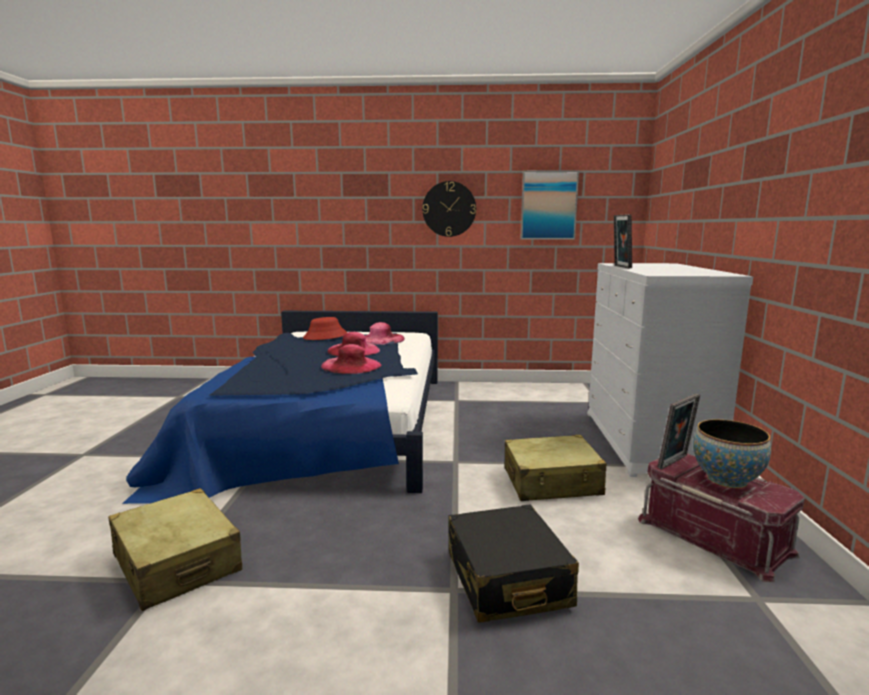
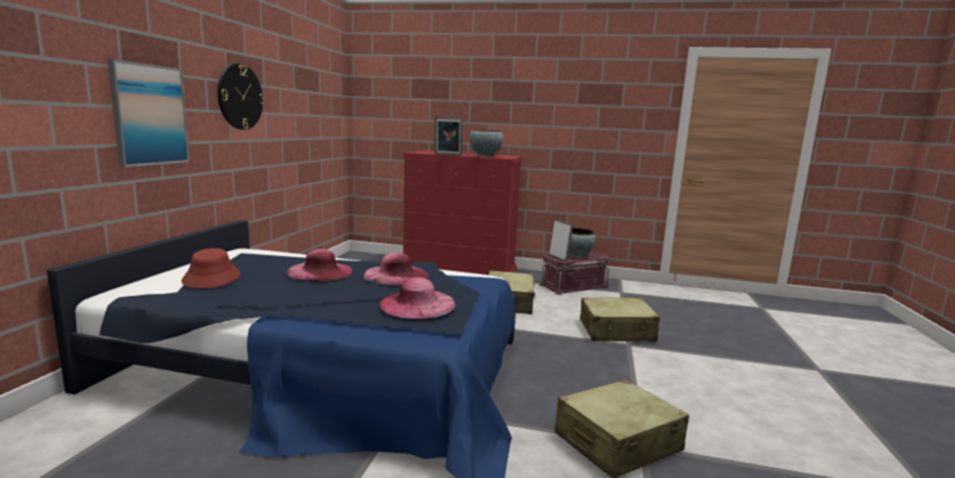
camera: 80 degrees left, 0 degrees up
(381, 339) = (269, 260): pink hat -> pink hat (417, 304)
(507, 579) = (616, 331): black suitcase -> beige suitcase
(548, 205) = (304, 99): picture -> picture (149, 115)
(648, 441) = (460, 271): white dresser -> red dresser
(654, 271) = (485, 156): none -> bowl

